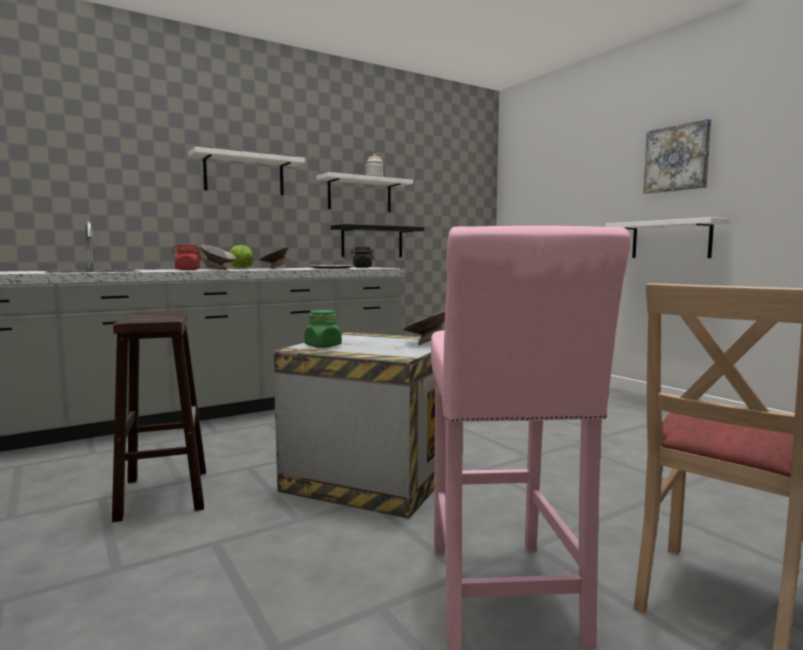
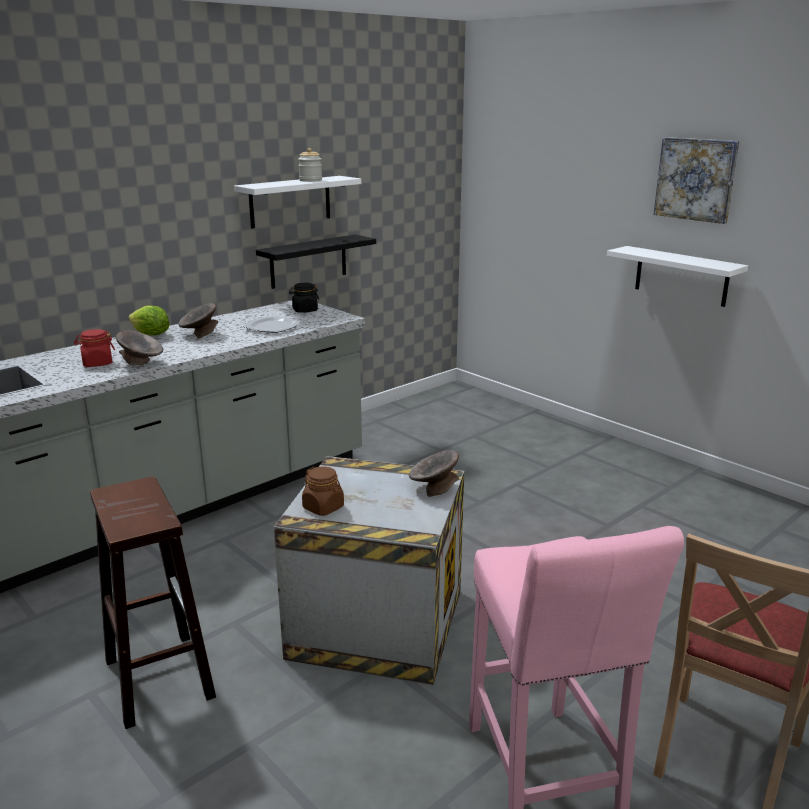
camera: 10 degrees left, 15 degrees up
(244, 175) = (140, 202): white shelf -> none
(323, 346) = (323, 507): green jar -> brown jar

